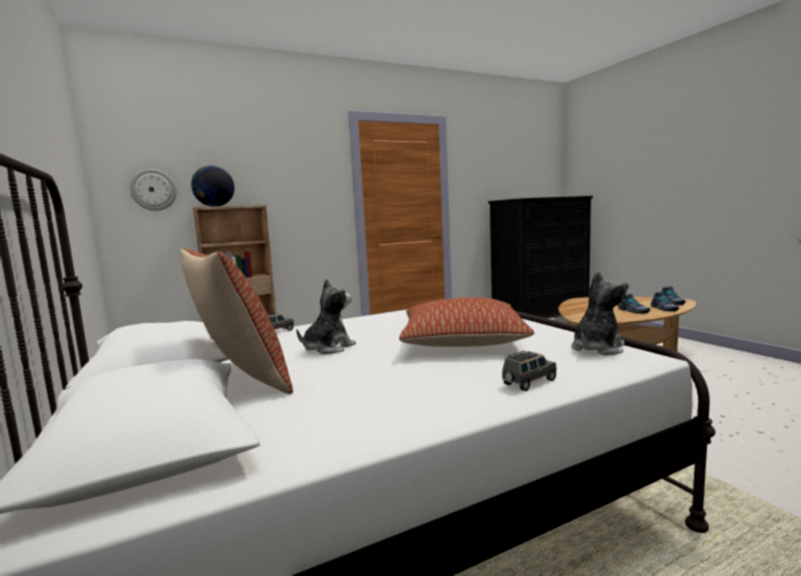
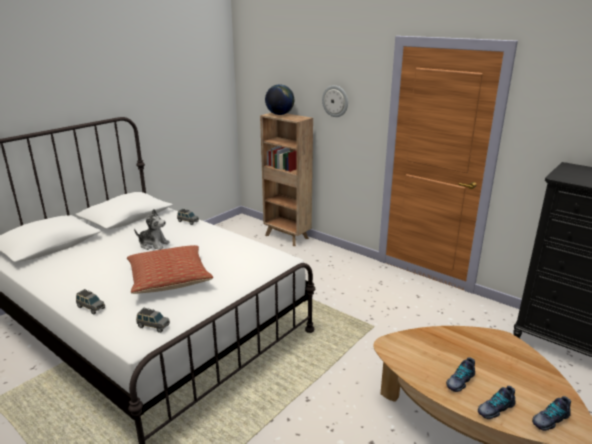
camera: 65 degrees right, 15 degrees up
(153, 189) = (261, 94): wall clock -> wall clock (335, 101)
(240, 380) = (103, 240): pillow -> none
(597, 348) = (153, 326): plush toy -> grey toy car

